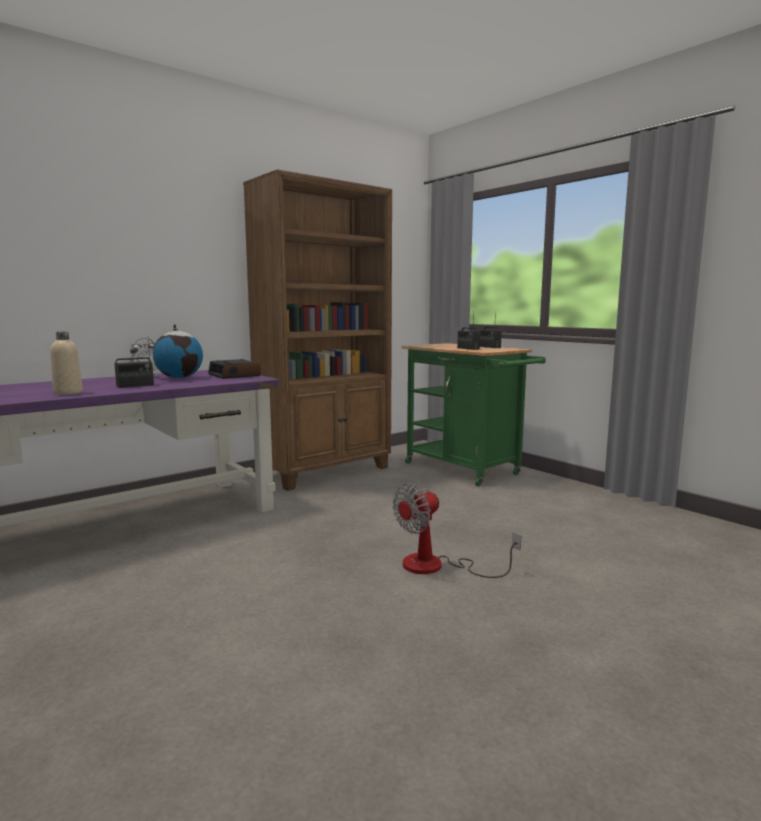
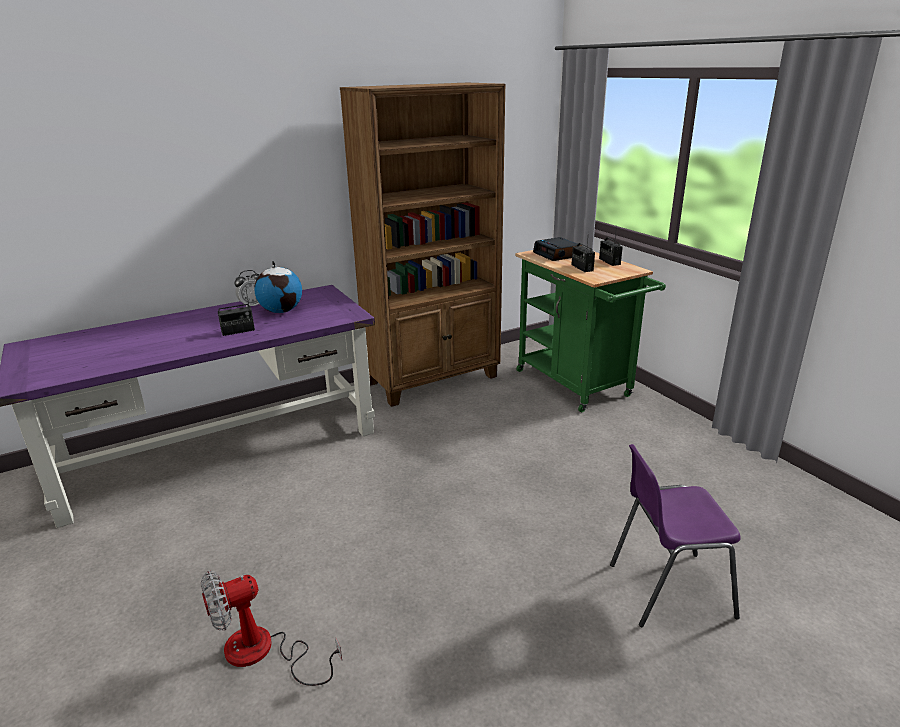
camera: 10 degrees right, 15 degrees up
(68, 393) = (178, 346): beige bottle -> none
(235, 375) = (334, 305): alarm clock -> alarm clock (558, 254)
(437, 566) = (507, 523): fan -> fan (263, 652)
(625, 604) = (667, 589): none -> purple chair

